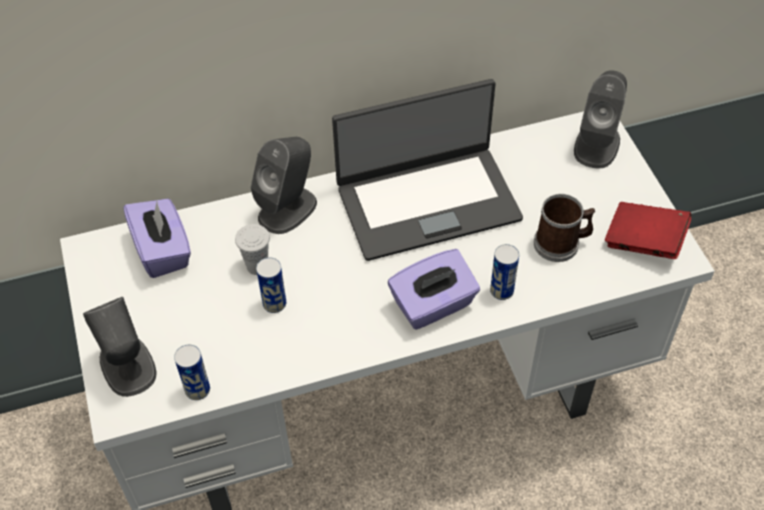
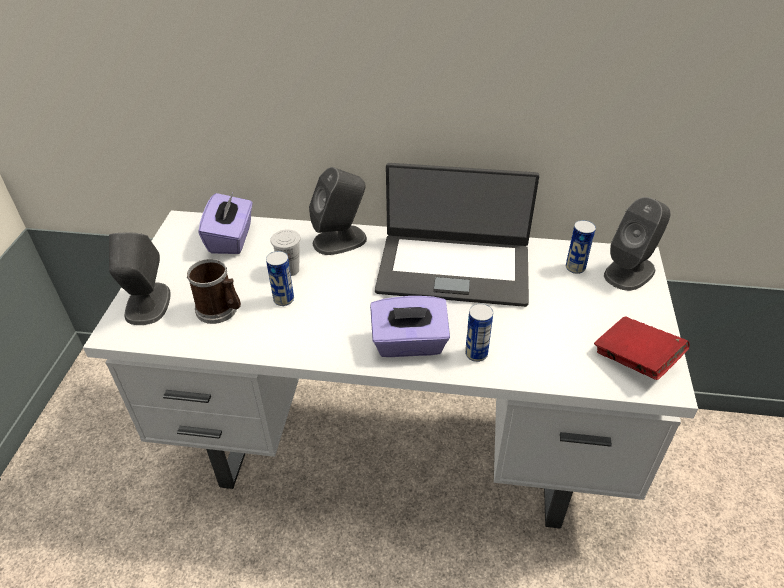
camera: 25 degrees right, 10 degrees down
(197, 390) = (182, 338): can -> can (575, 267)
(561, 244) = (553, 335): mug -> mug (221, 310)

